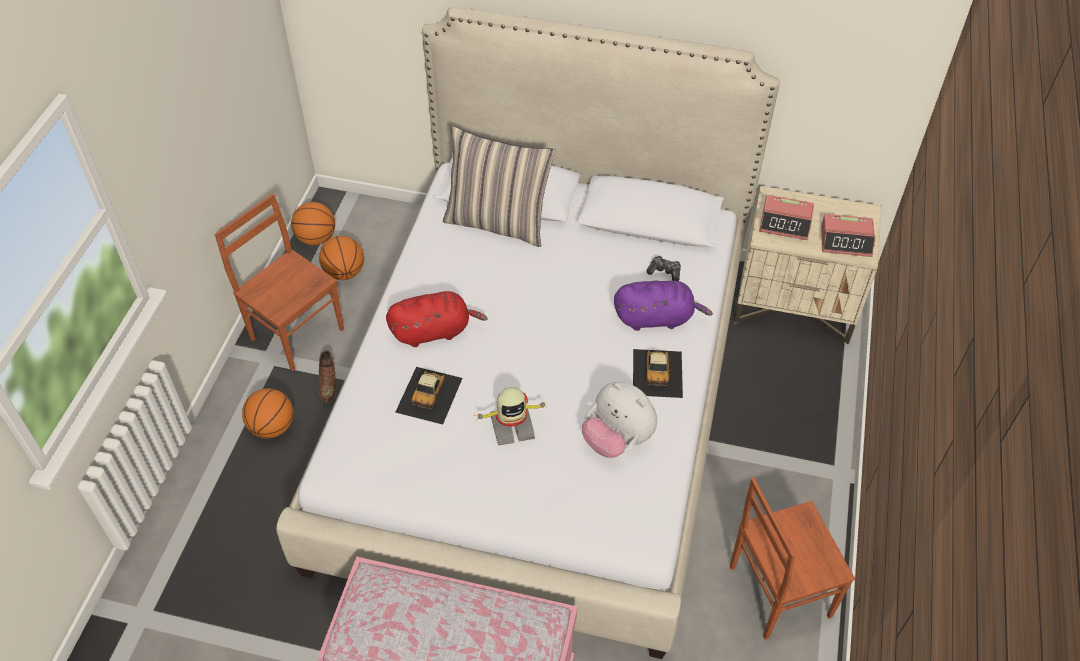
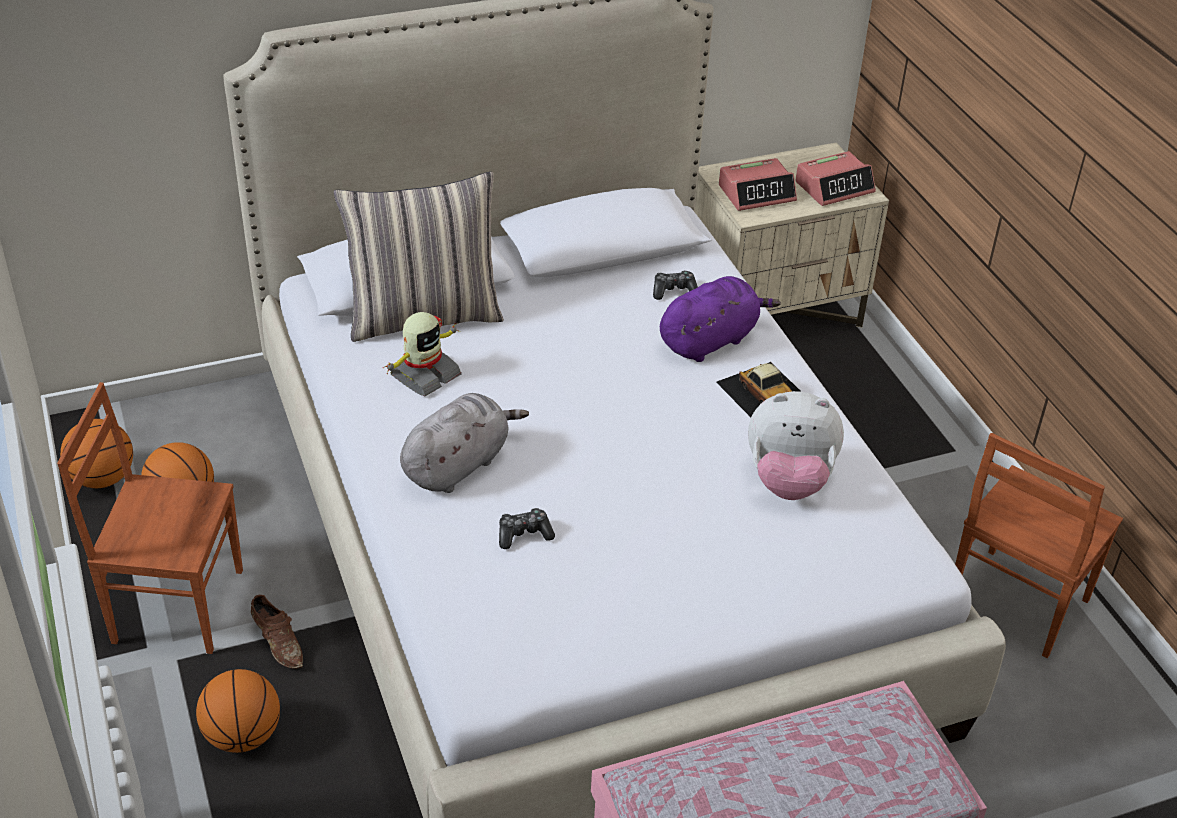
camera: 35 degrees left, 10 degrees down
(429, 394) = (524, 534): toy car -> game controller
(434, 331) = (458, 465): red plush toy -> grey plush toy
(512, 426) = (656, 523): toy robot -> toy robot (424, 375)

